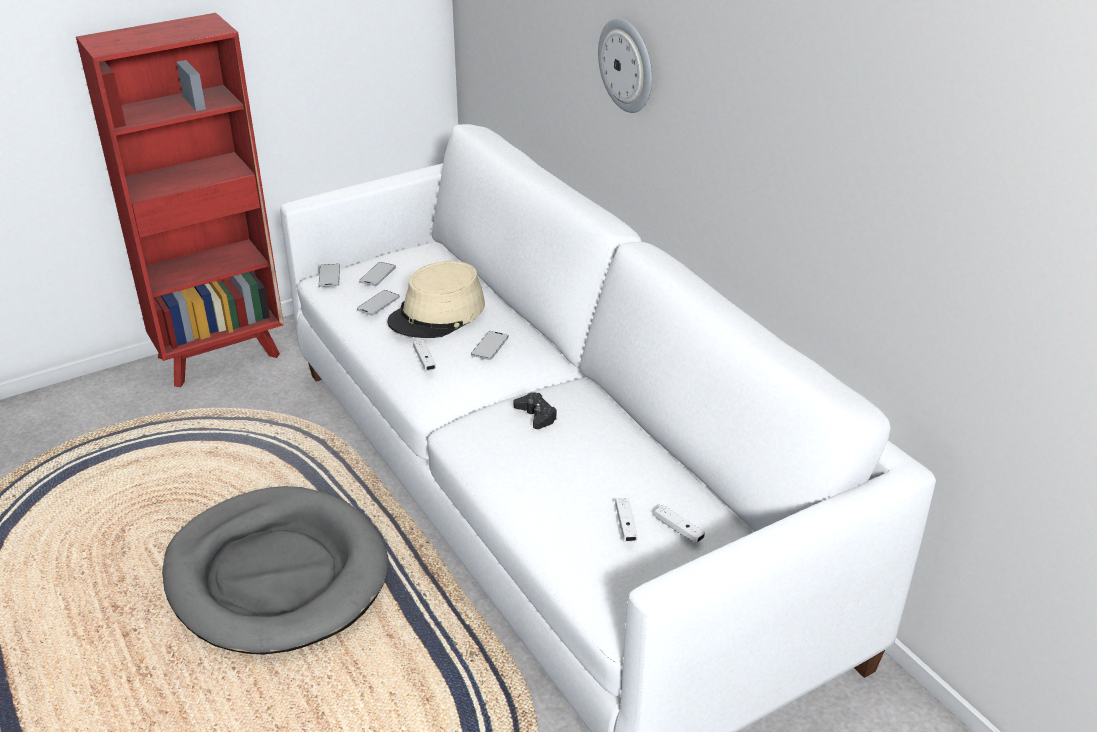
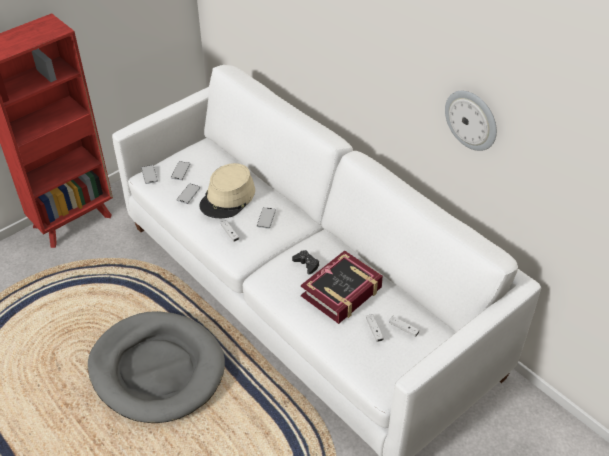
camera: 10 degrees left, 10 degrees up
(584, 461) = (342, 292): none -> book
(627, 65) = (332, 39): wall clock -> wall clock (471, 120)

